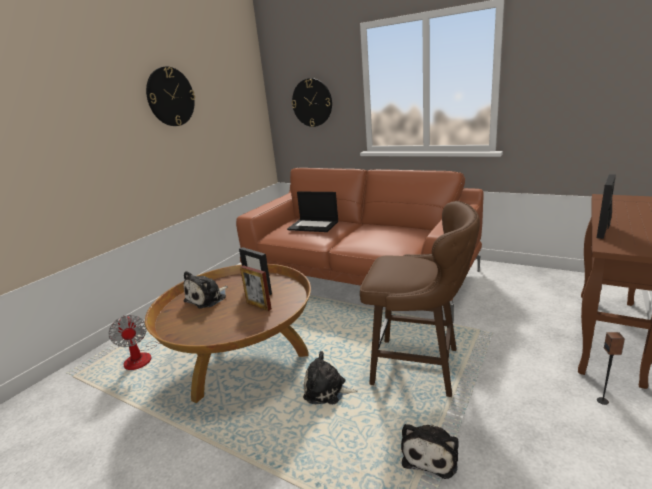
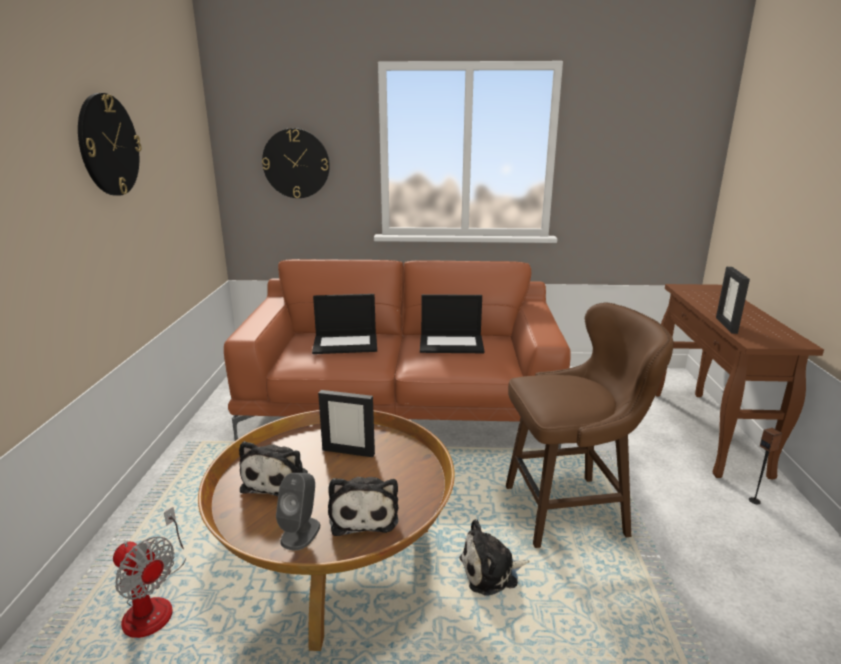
camera: 30 degrees left, 0 degrees up
(190, 328) = (301, 533): none -> grey speaker
(258, 306) = (374, 475): picture frame -> none
(383, 231) = (452, 344): none -> laptop
(430, 454) = (664, 610): plush toy -> plush toy (364, 514)

